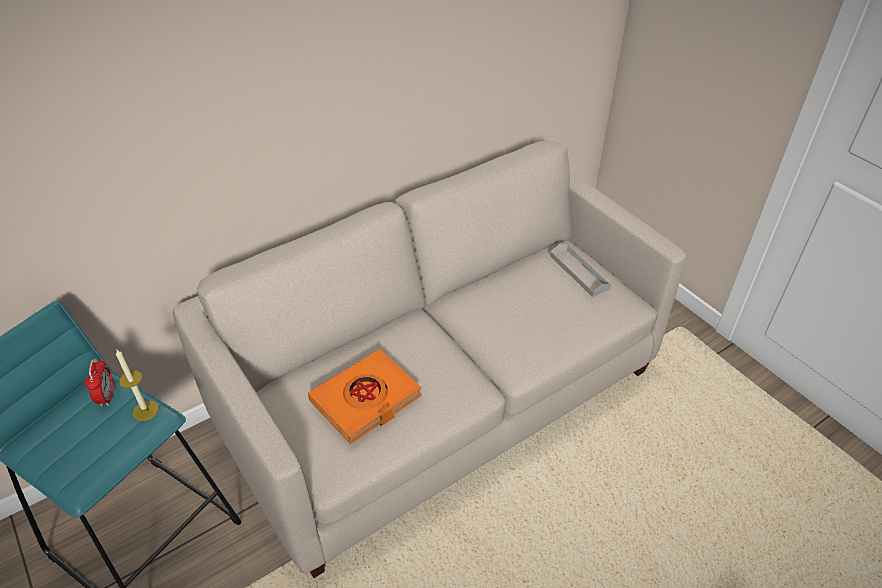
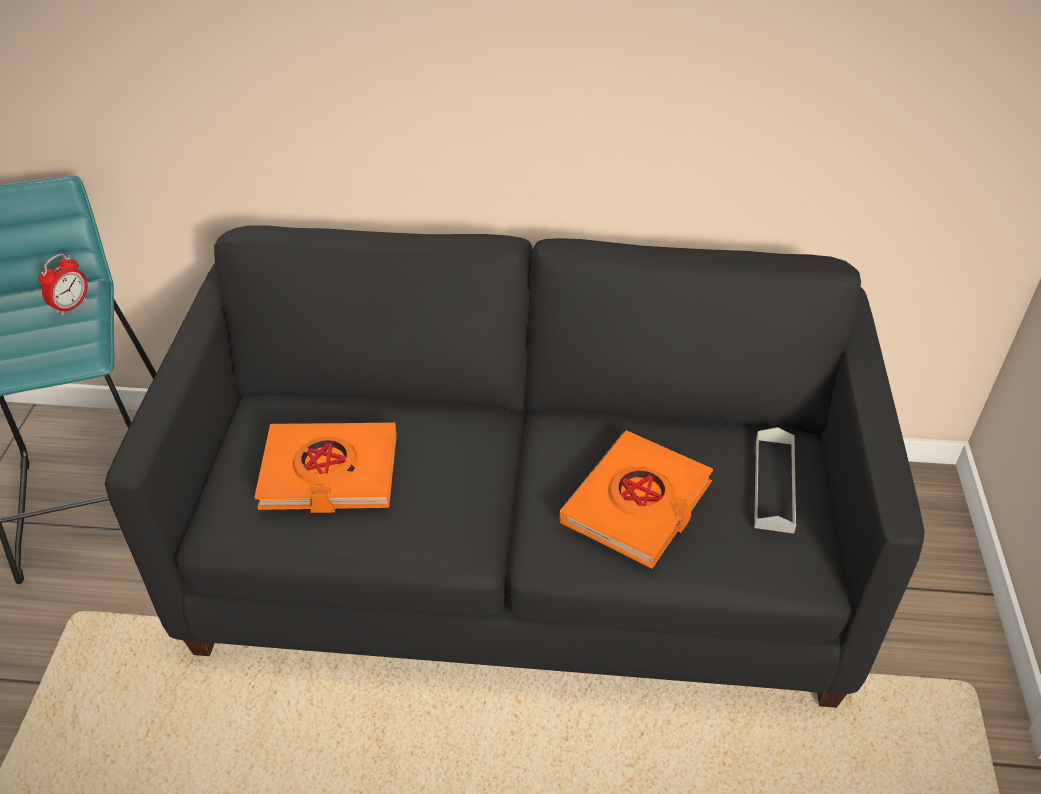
camera: 40 degrees right, 0 degrees up
(145, 411) = (83, 339): candle -> none
(441, 398) = (523, 557): beige sofa -> black sofa
(535, 317) = (637, 504): none -> orange book

